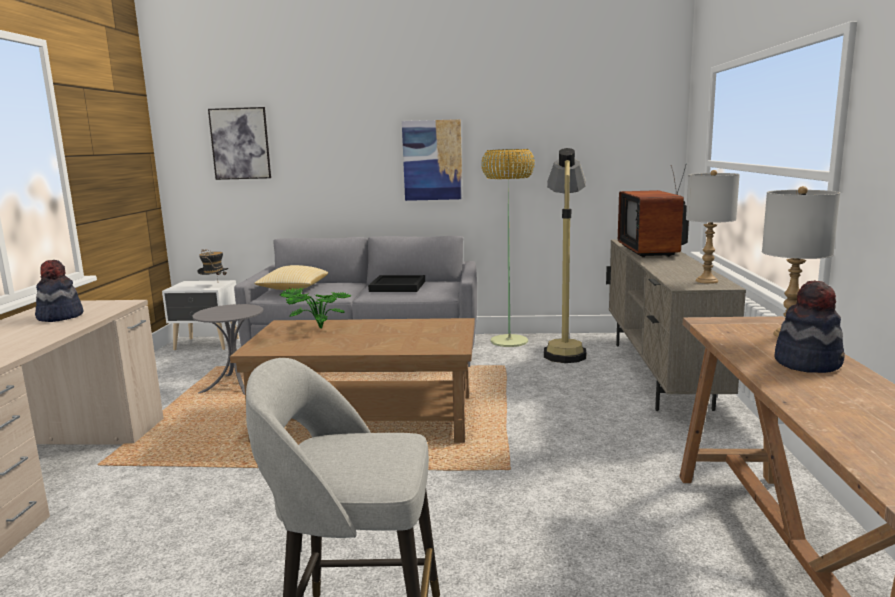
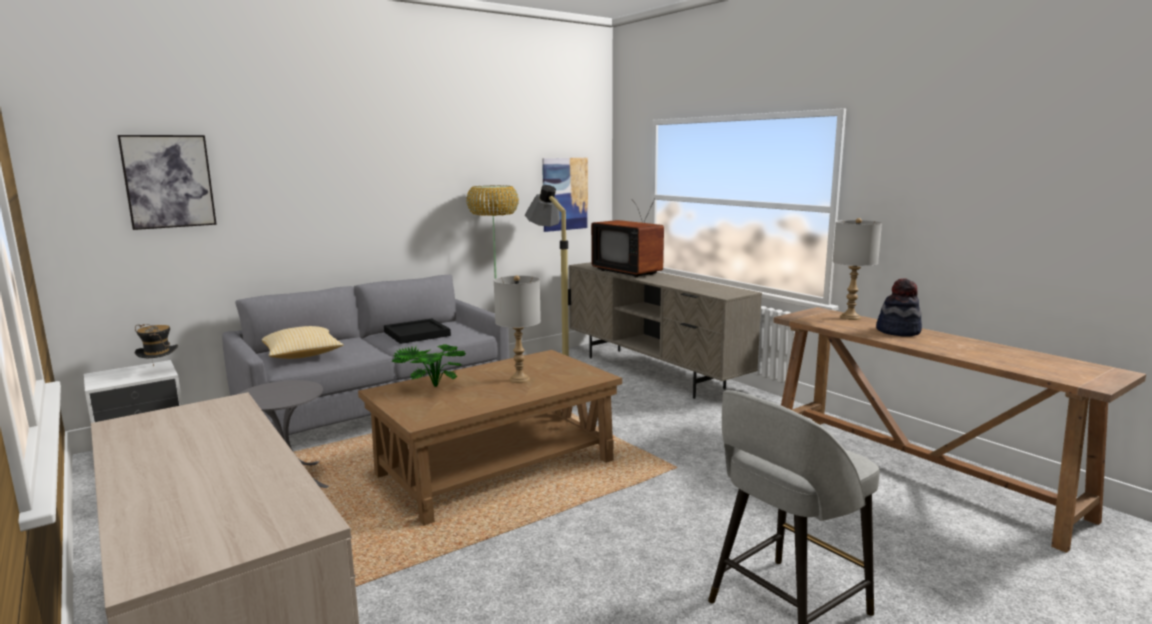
camera: 40 degrees left, 0 degrees up
(59, 317) = (190, 434): hat -> none
(432, 160) = (409, 198): picture -> picture (565, 194)
(707, 281) = (727, 290): grey table lamp -> grey table lamp (520, 379)

